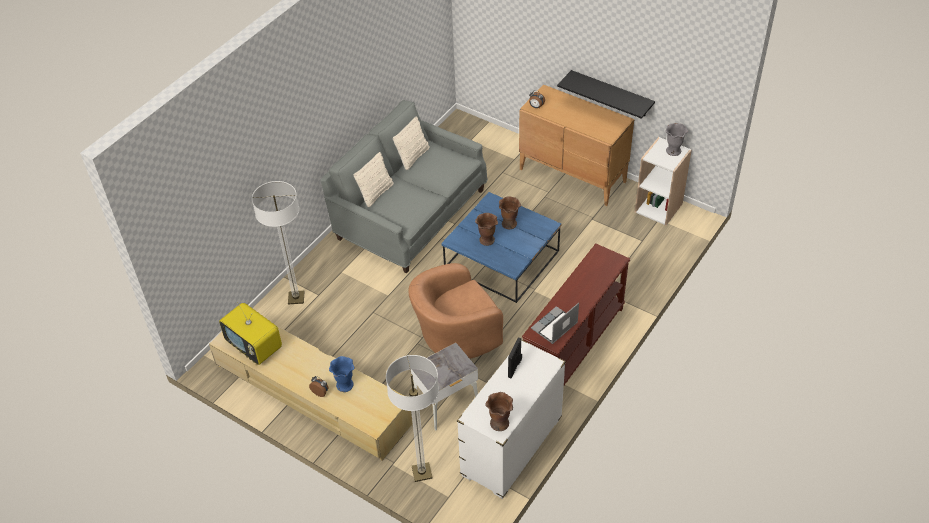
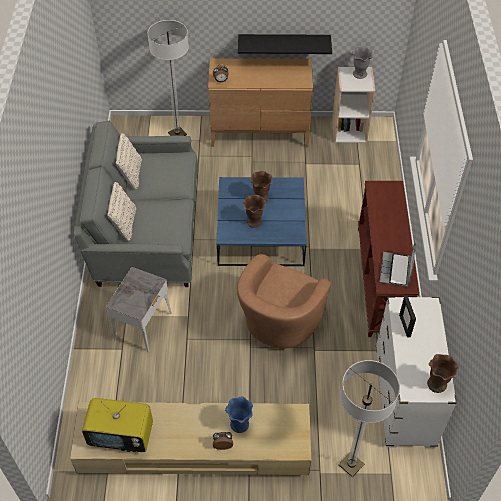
camera: 35 degrees left, 5 degrees up
(296, 298) = (102, 363): floor lamp -> floor lamp (177, 134)
(447, 404) = (321, 388): side table -> side table (144, 325)

